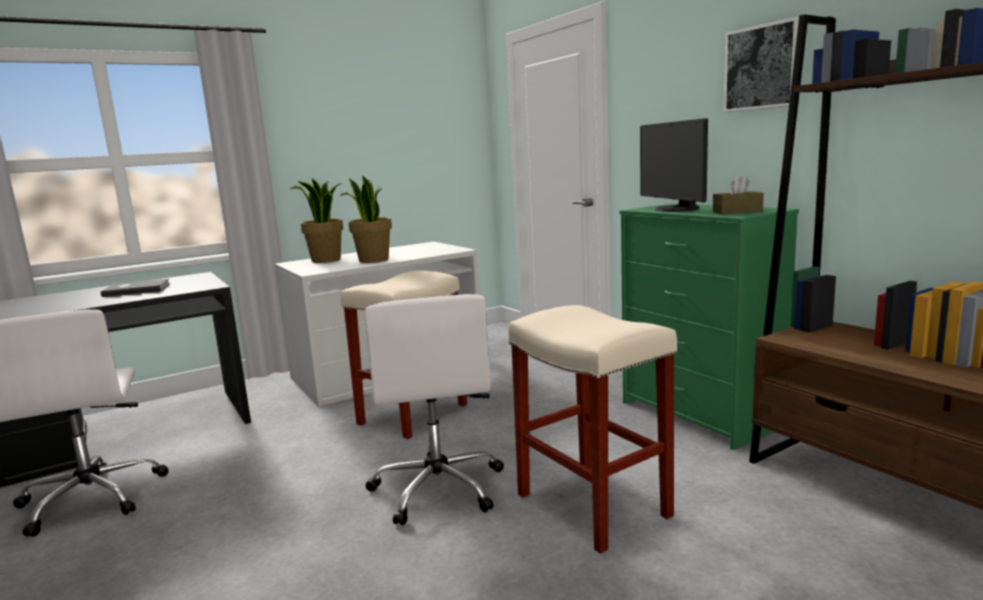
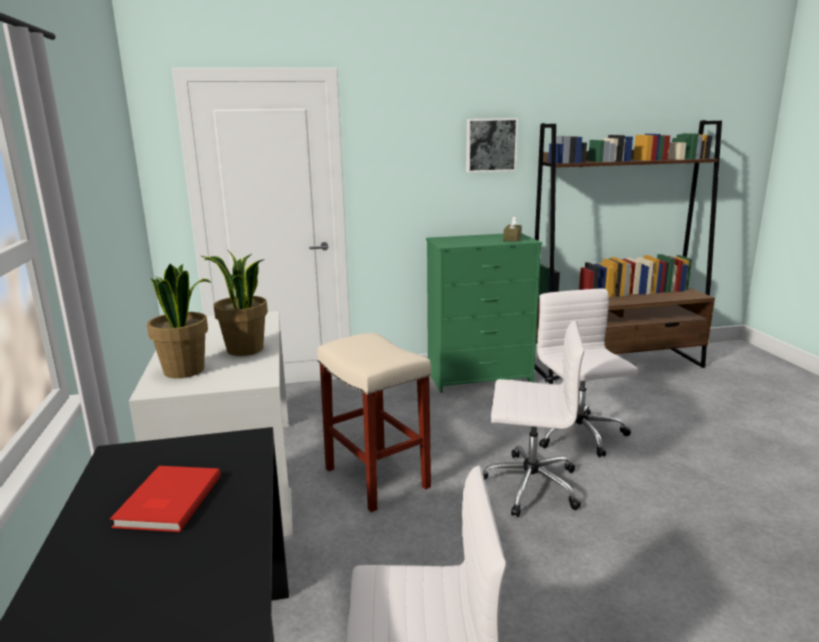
camera: 70 degrees left, 5 degrees up
(136, 290) = (166, 501): grey book -> red book
(594, 505) = (579, 435): beige stool -> white office chair
(674, 210) = (472, 242): monitor -> none

